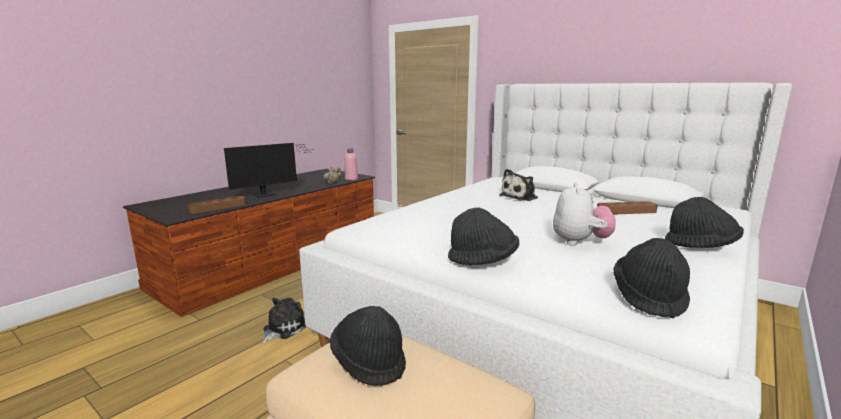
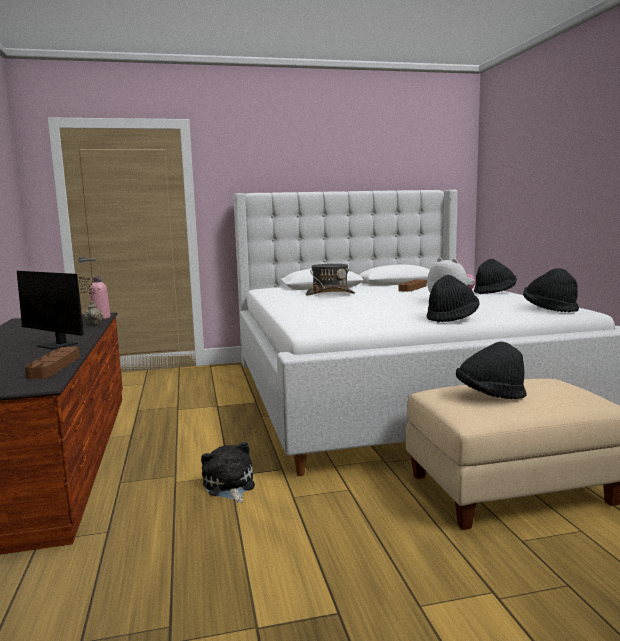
camera: 50 degrees left, 5 degrees down
(268, 194) = (59, 346): monitor -> monitor turned 120 degrees clockwise
(520, 197) = (330, 294): plush toy -> grey hat

